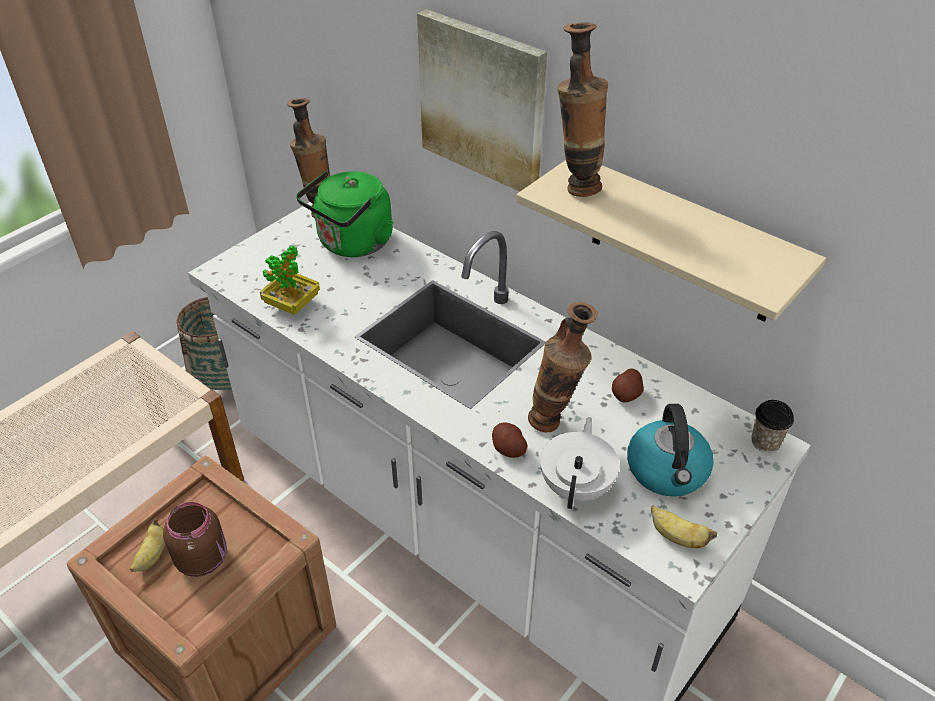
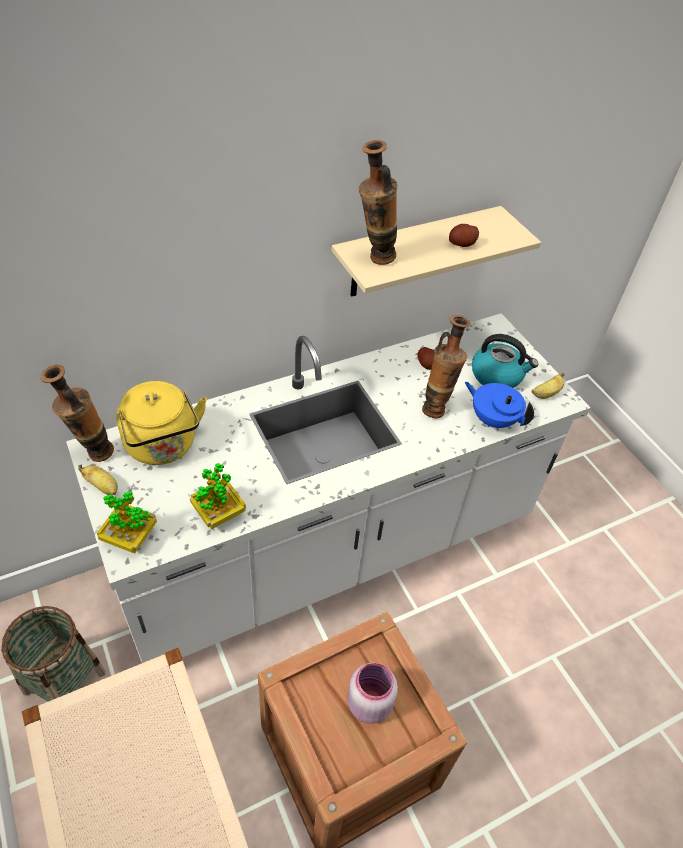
camera: 70 degrees left, 5 degrees up
(152, 556) = (348, 745): banana -> banana (103, 487)
(203, 558) = (368, 703): brown jar -> pink jar
(239, 264) = (130, 537): none -> potted plant
(352, 244) = (163, 447): green kettle -> yellow kettle
(483, 101) = (244, 253): picture -> none
(508, 449) = (448, 438): potato -> potato (462, 244)
(577, 486) = (493, 419): white teapot -> blue teapot
(765, 442) = (492, 328): cup -> none

